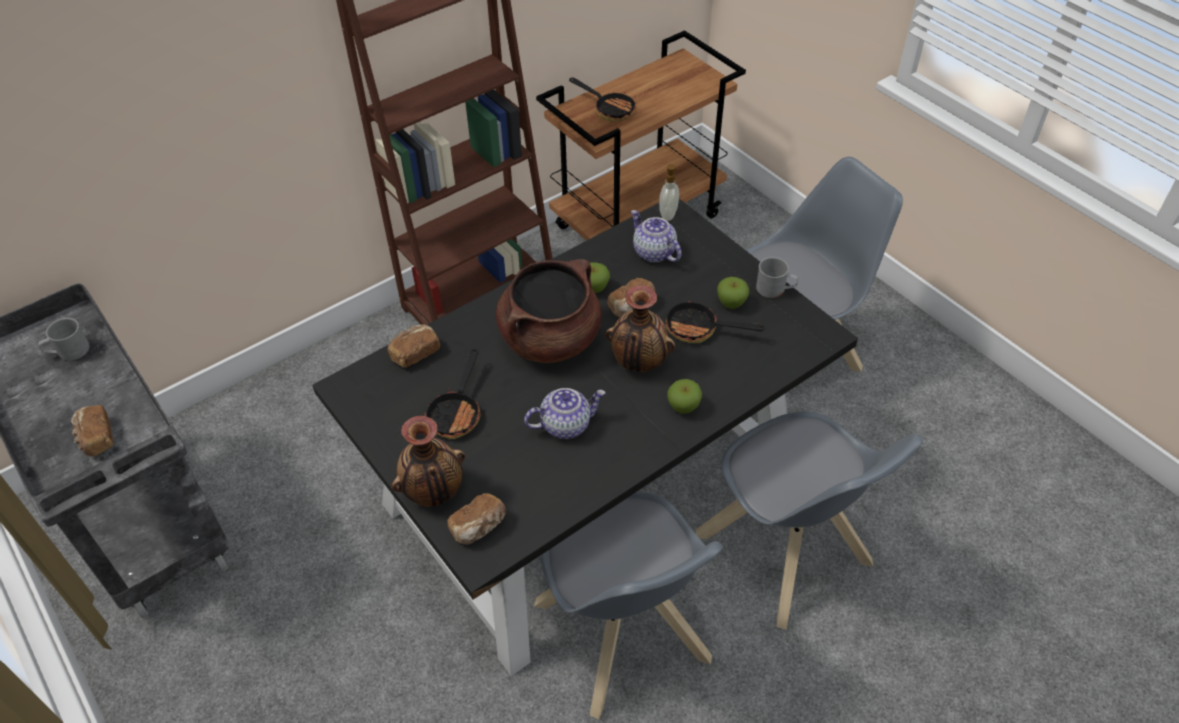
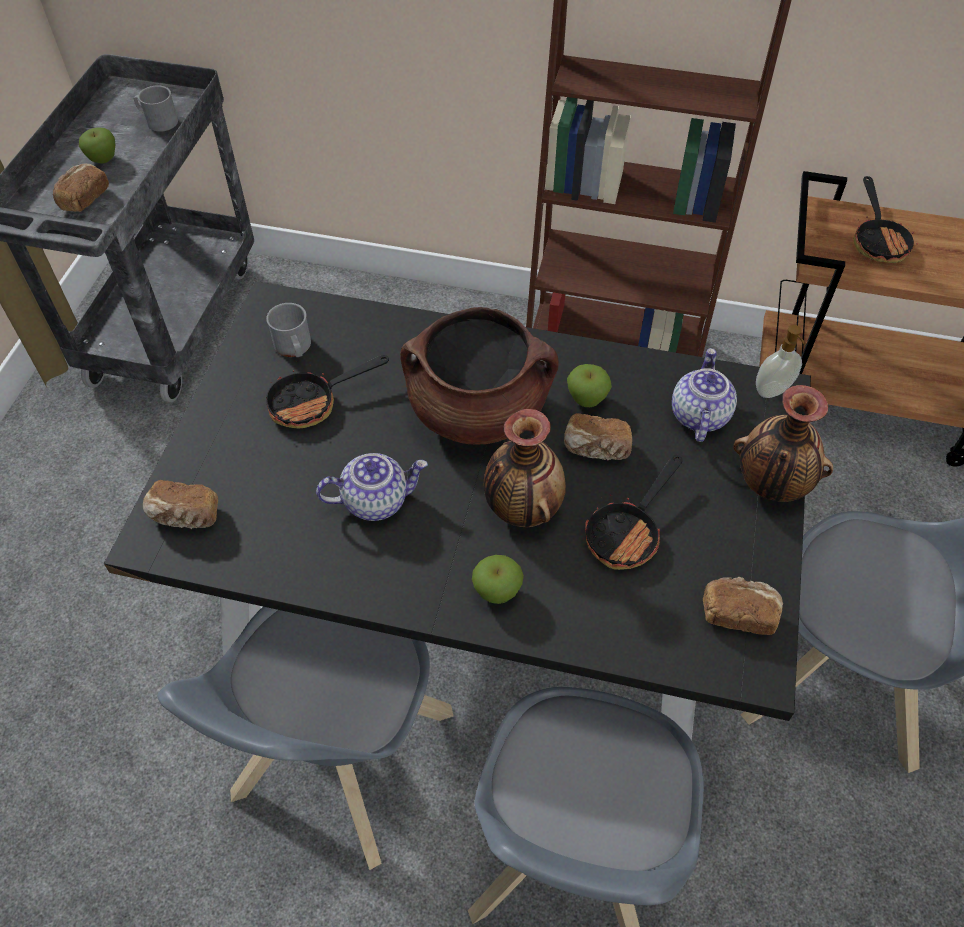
camera: 50 degrees right, 5 degrees up
(414, 353) = (357, 322): bread -> bread (738, 613)
(433, 492) = (200, 452): vase -> vase (771, 484)
(566, 424) = (376, 500): teapot -> teapot turned 45 degrees counterclockwise
(699, 329) = (628, 532): frying pan -> frying pan turned 120 degrees counterclockwise
(731, 303) = (702, 538): apple -> apple (103, 159)
(775, 289) = (775, 568): grey mug -> grey mug (294, 348)

